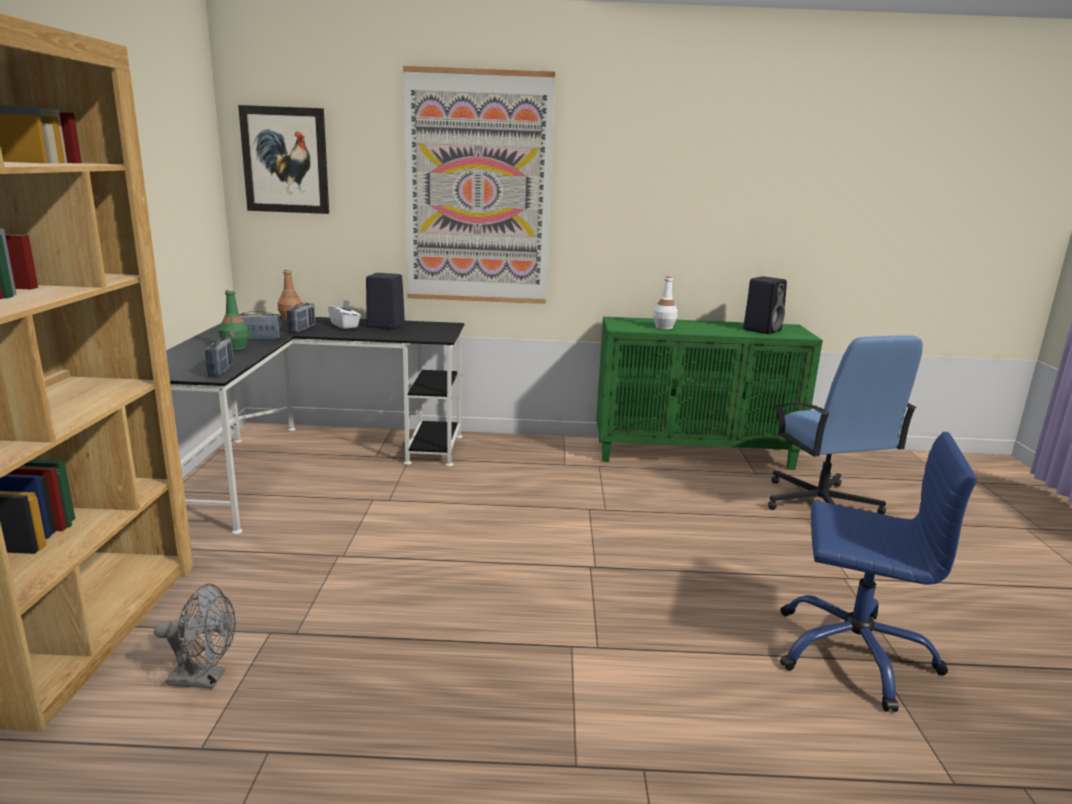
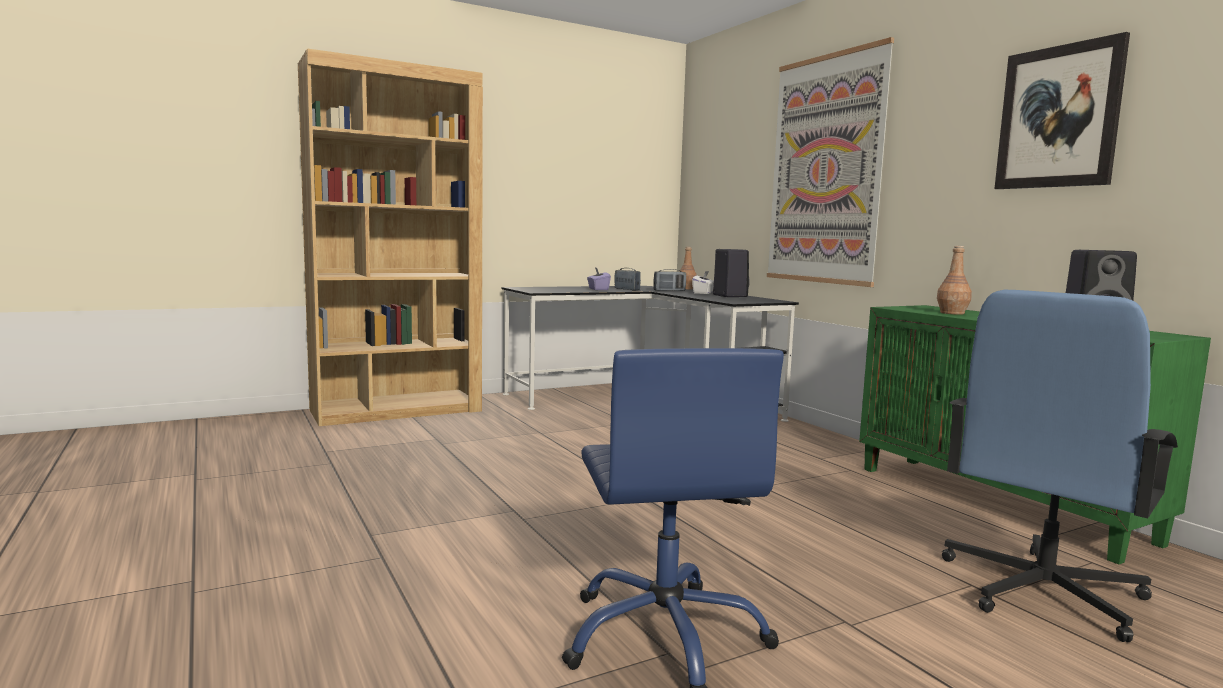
camera: 60 degrees right, 10 degrees down
(205, 678) = (381, 438): grey fan -> none
(221, 370) = (549, 291): radio -> none
(236, 347) = (598, 289): green bottle -> purple tissue box
(285, 160) = (710, 162): picture -> picture (1058, 117)
(664, 327) = (952, 313): white bottle -> brown bottle

